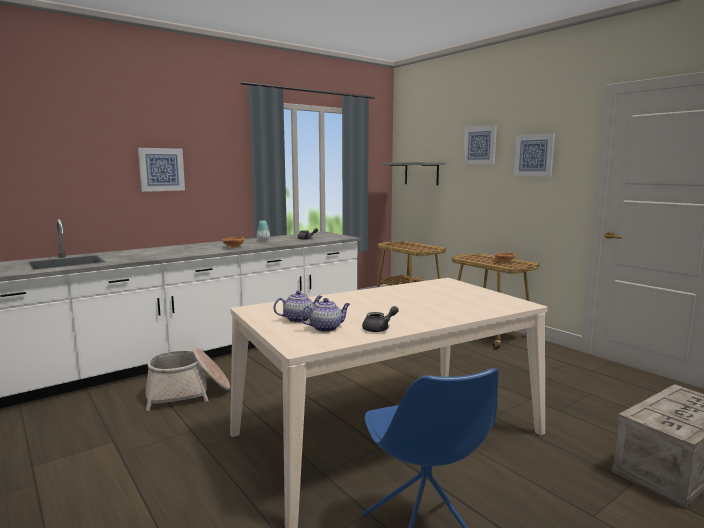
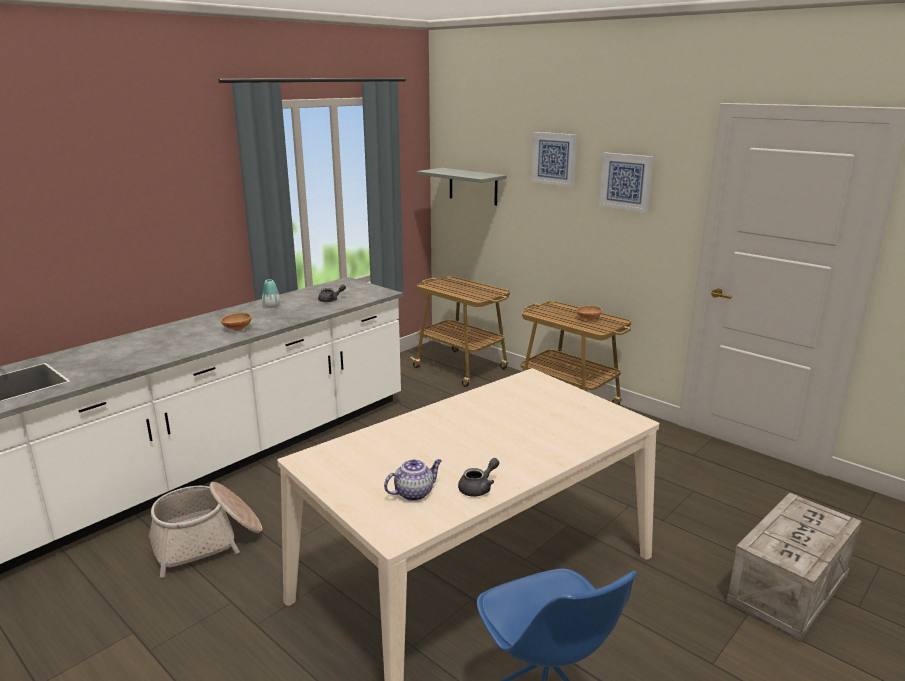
camera: 10 degrees left, 10 degrees up
(161, 169) = (116, 219): picture -> none
(299, 319) = (375, 477): teapot -> none

